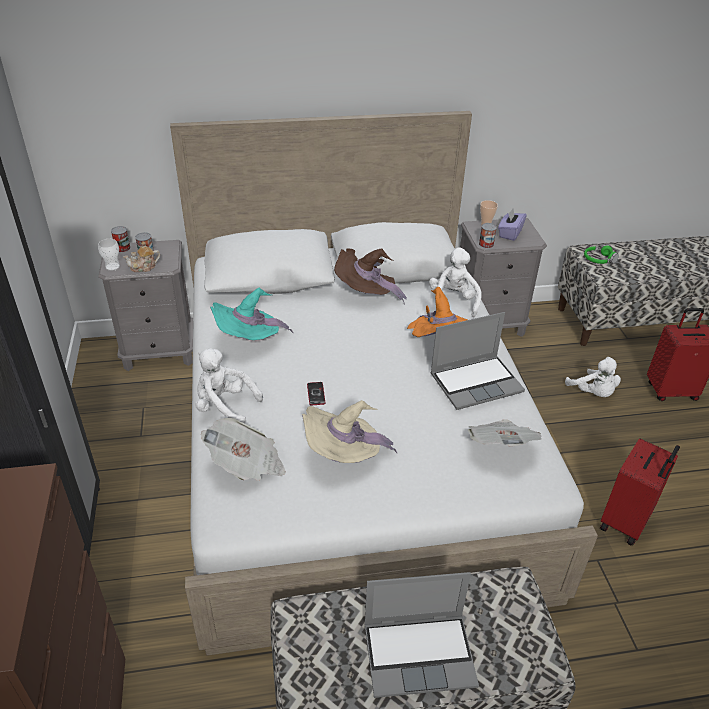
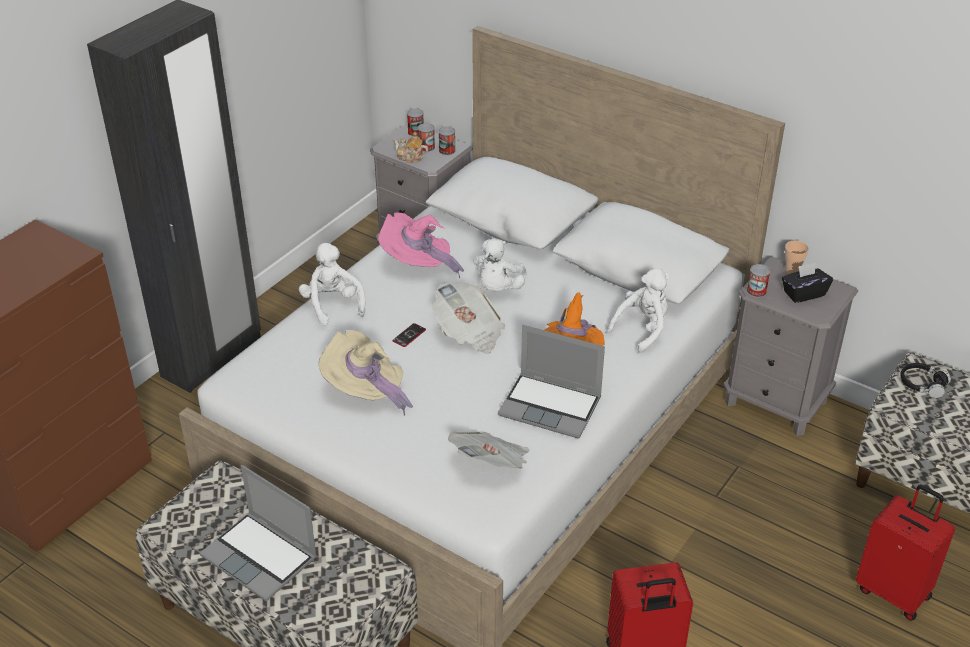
camera: 45 degrees right, 0 degrees up
(112, 267) = (388, 145): cup -> none
(166, 250) = (447, 150): none -> can
(247, 465) = (293, 355): newspaper -> newspaper (469, 333)
(249, 340) = (418, 265): turquoise hat -> pink hat
(366, 294) = (571, 278): brown hat -> none
(510, 233) = (803, 293): purple tissue box -> black tissue box
(593, 393) = (792, 535): white plush toy -> white plush toy (498, 288)
(599, 259) = (922, 384): green headphones -> black headphones

